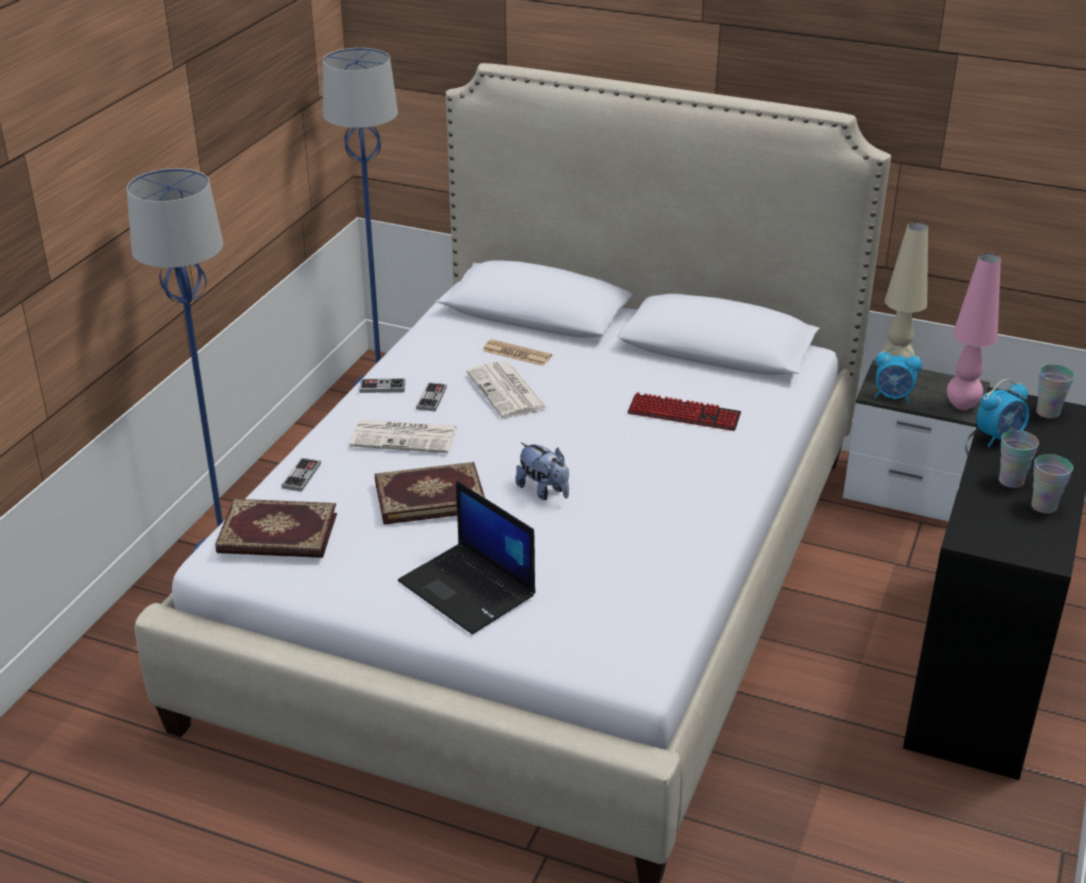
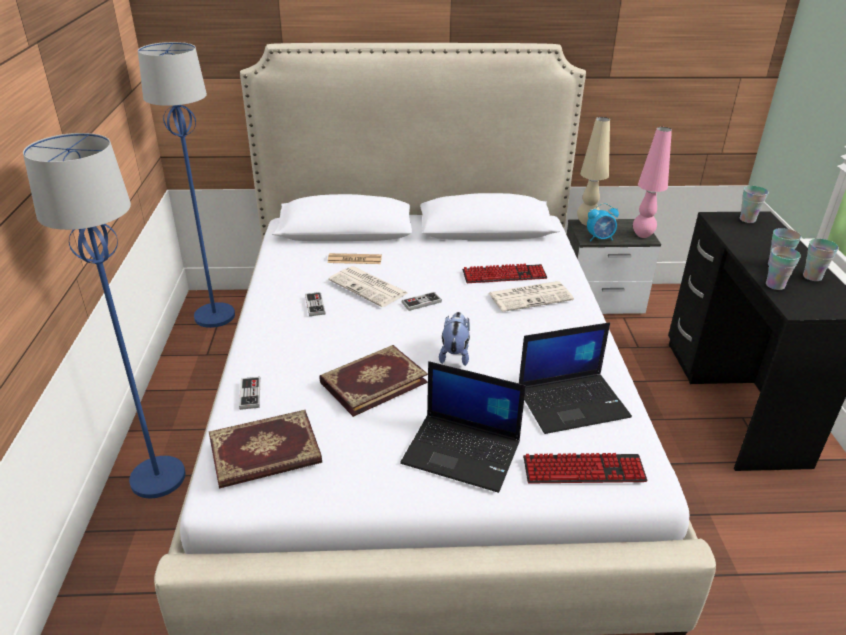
camera: 25 degrees left, 0 degrees up
(382, 387) = (269, 305): game controller -> game controller (421, 302)
(405, 437) = (316, 339): newspaper -> newspaper (531, 296)
(544, 491) = (455, 354): plush toy -> plush toy turned 105 degrees counterclockwise
(578, 642) = (583, 470): none -> keyboard
(632, 576) = (573, 402): none -> laptop
(976, 504) = (775, 285): none -> cup
(999, 438) = (739, 240): alarm clock -> none

